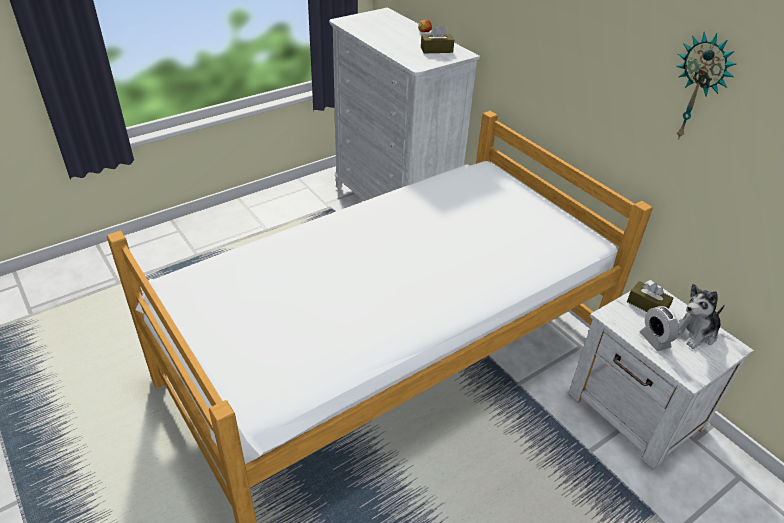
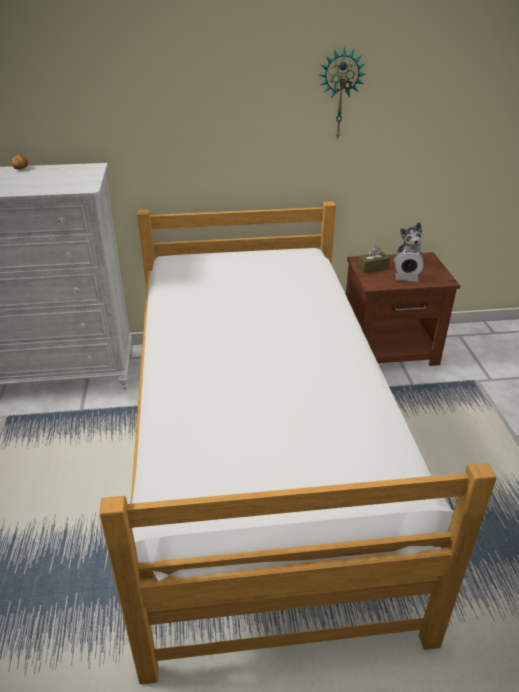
camera: 60 degrees left, 5 degrees down
(436, 50) = (67, 173): brown tissue box -> none
(636, 412) = (390, 349): white nightstand -> brown nightstand

